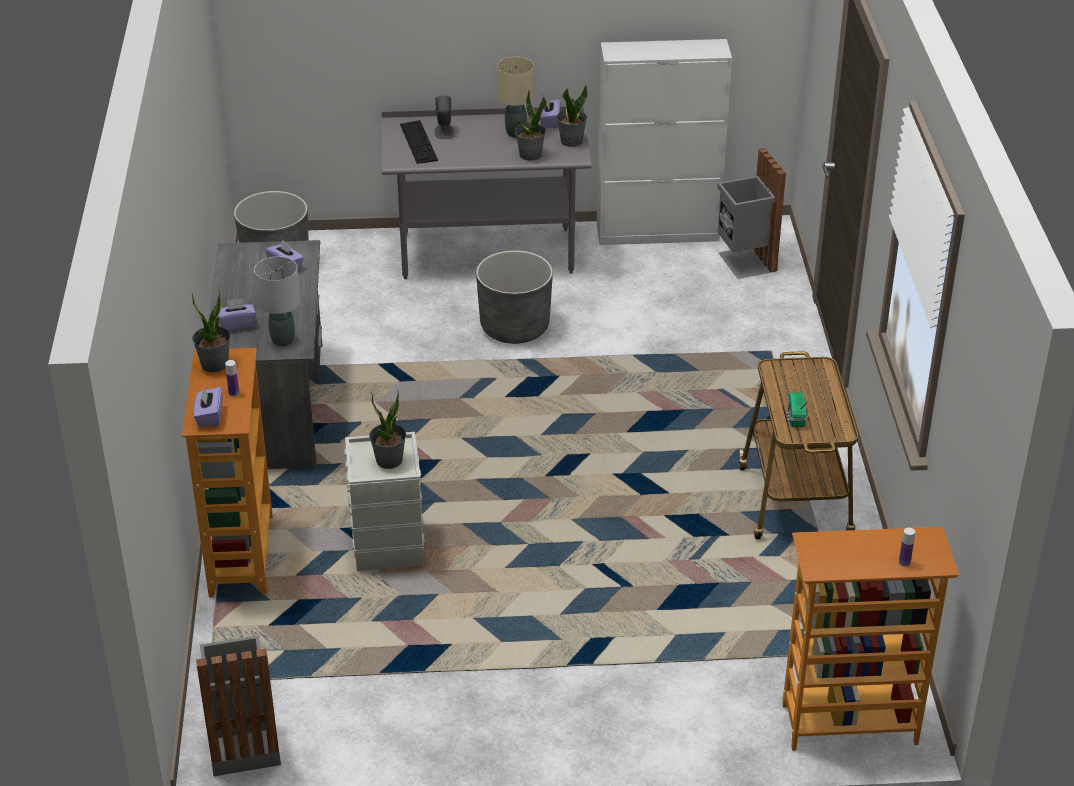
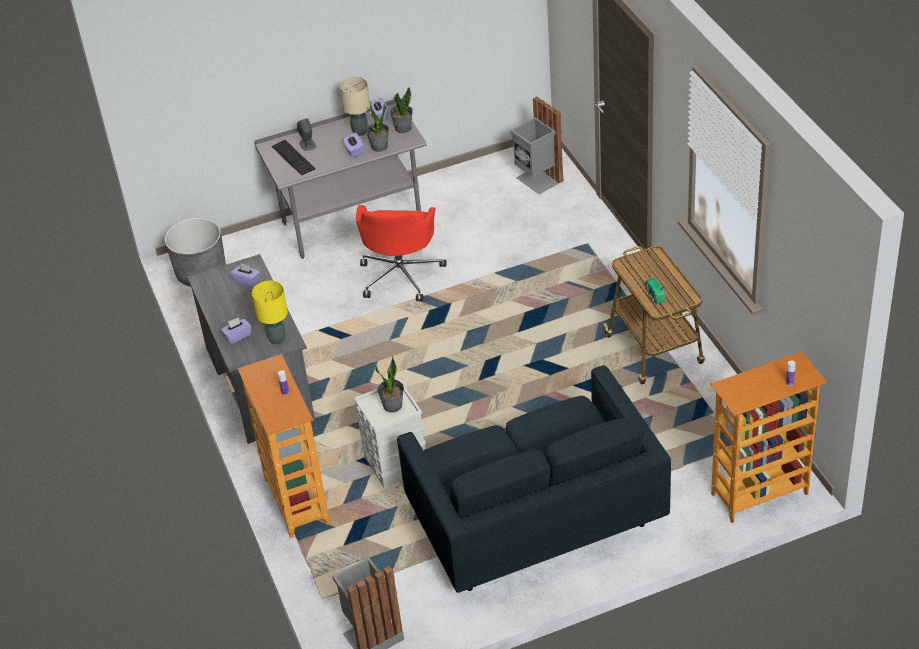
camera: 15 degrees left, 5 degrees up
(209, 417) = (278, 415): purple tissue box -> purple tissue box (354, 151)
(215, 364) = (259, 374): potted plant -> none
(283, 340) = (277, 339): grey table lamp -> yellow table lamp
(514, 327) = (401, 274): grey planter -> red office chair
(530, 662) = (534, 516): none -> blue sofa
(658, 233) = (466, 173): white cabinet -> none

